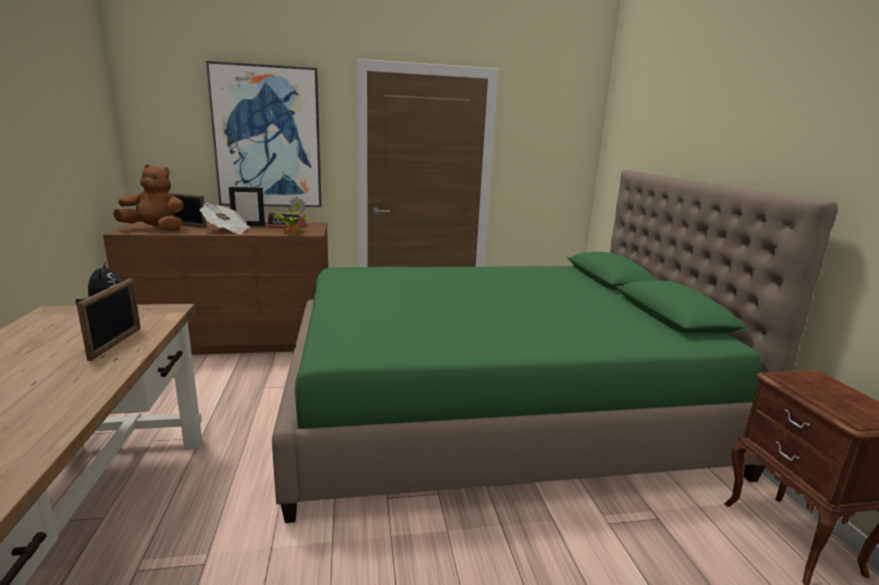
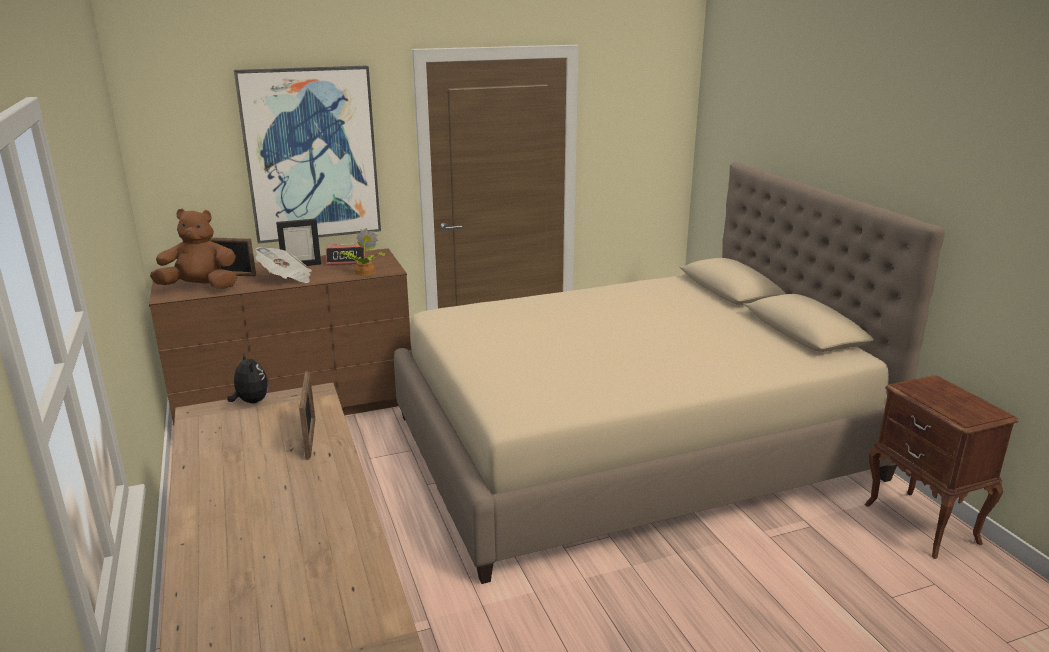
camera: 10 degrees left, 5 degrees up
(495, 409) = (630, 446): green bed -> beige bed

